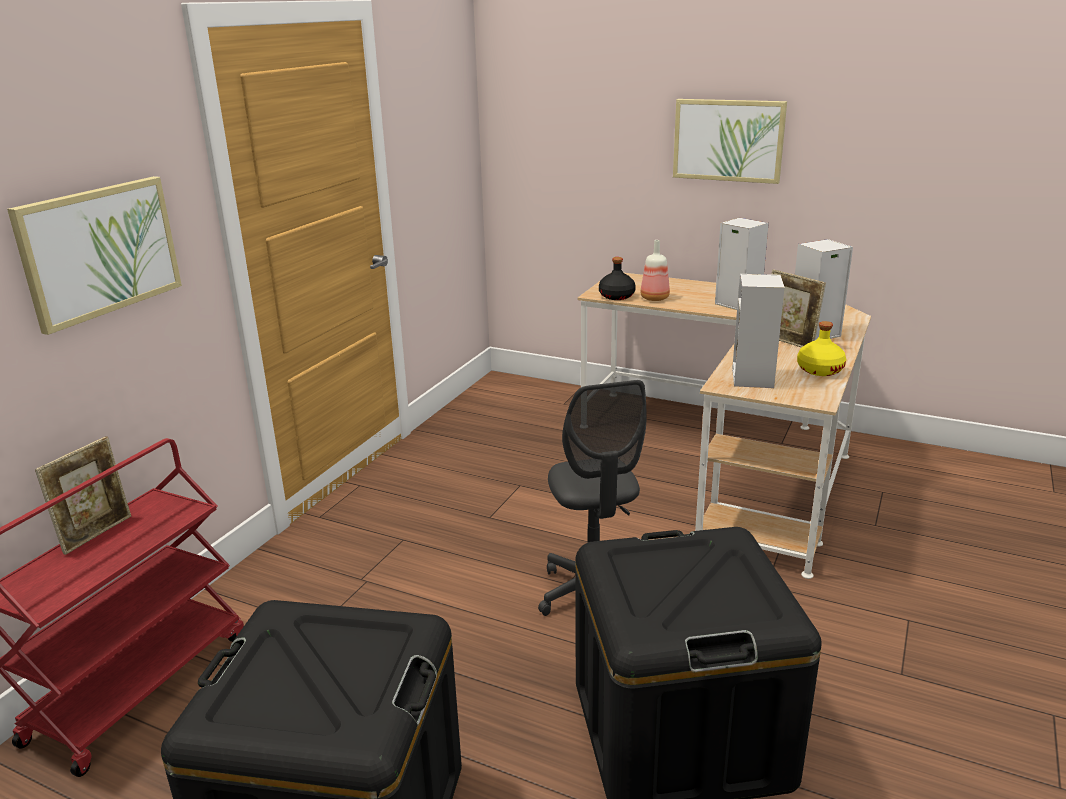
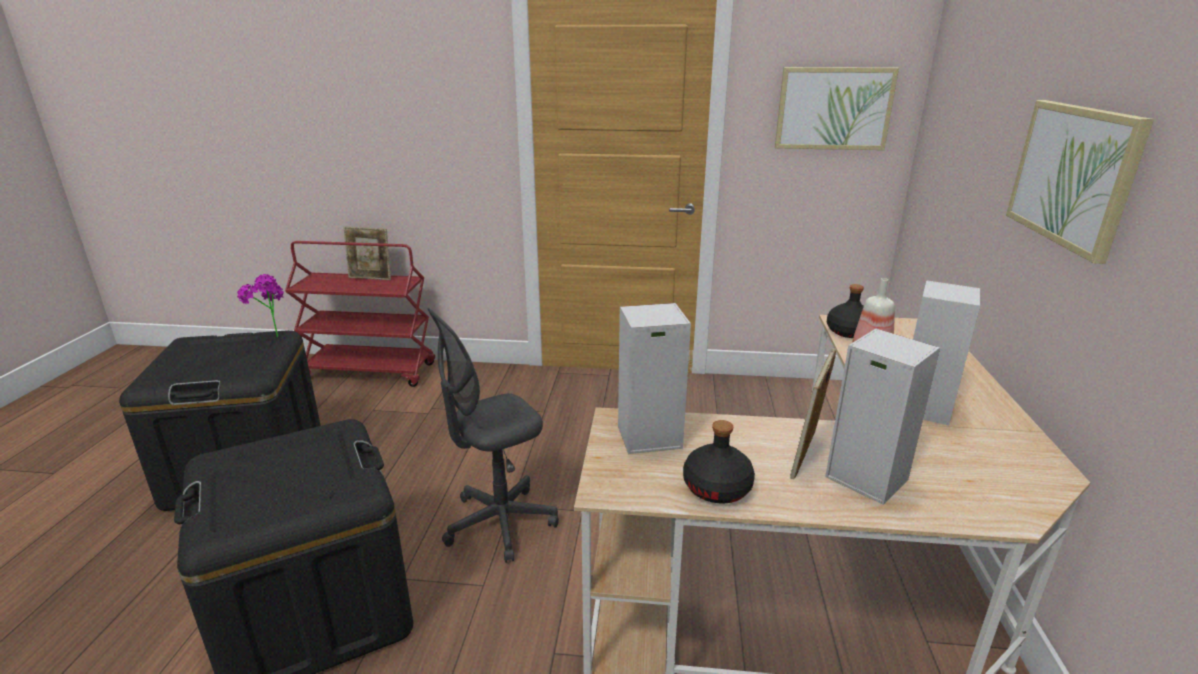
camera: 70 degrees right, 0 degrees up
(100, 251) = (418, 124): picture -> picture (833, 108)
(275, 618) = (271, 335): none -> potted plant
(819, 370) = (717, 487): yellow bottle -> black bottle

